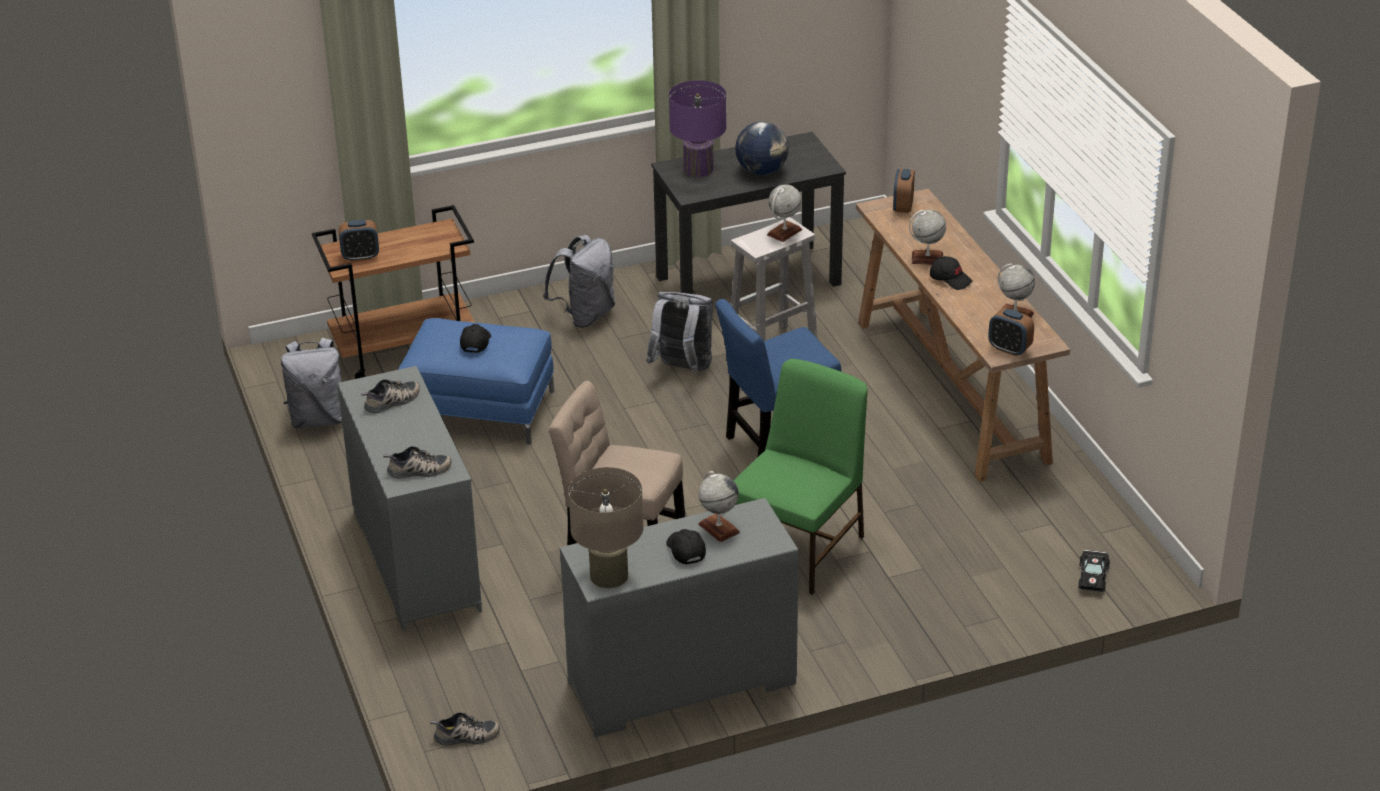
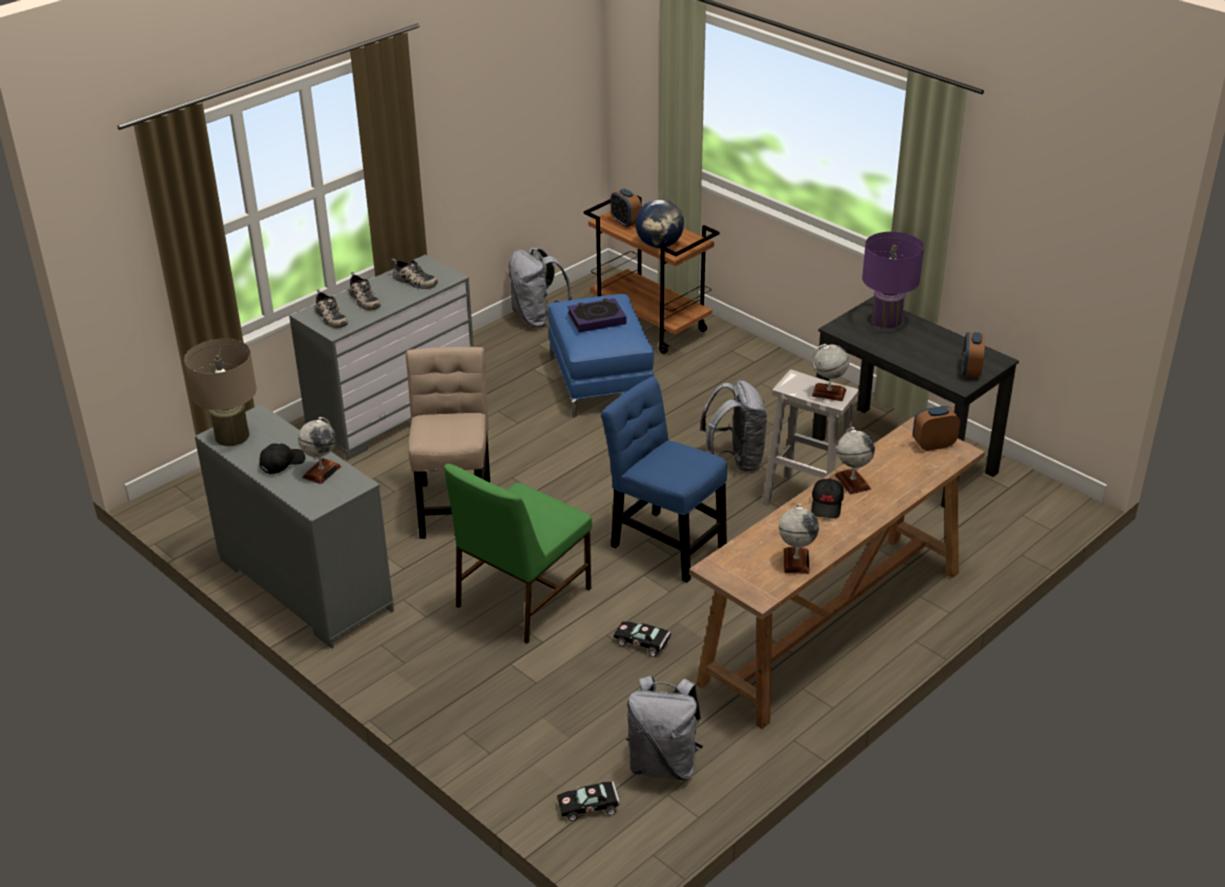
camera: 65 degrees right, 0 degrees up
(466, 737) = (197, 499): shoe -> shoe (363, 299)
(475, 342) = (596, 319): black cap -> book
(585, 315) = (771, 389): grey backpack -> grey backpack (663, 764)
(762, 171) = (917, 352): globe -> globe (659, 245)
(799, 548) = (521, 598): green chair -> green chair turned 120 degrees clockwise
(908, 494) = (644, 643): none -> black toy car
(1009, 349) = (730, 572): alarm clock -> alarm clock (970, 371)

